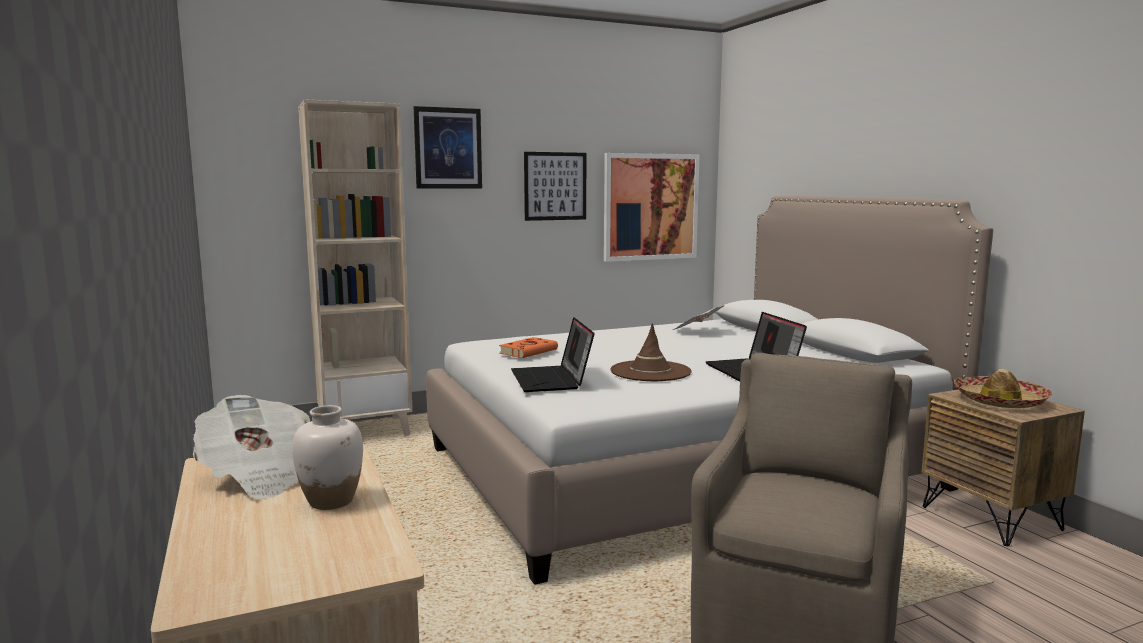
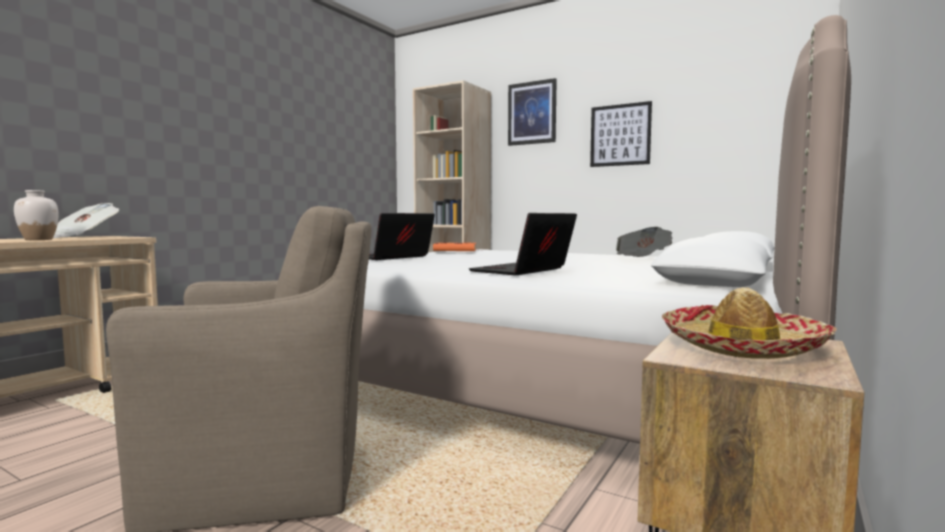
camera: 55 degrees right, 5 degrees down
(650, 207) = (728, 148): picture -> none
(650, 371) = (461, 262): brown hat -> none

